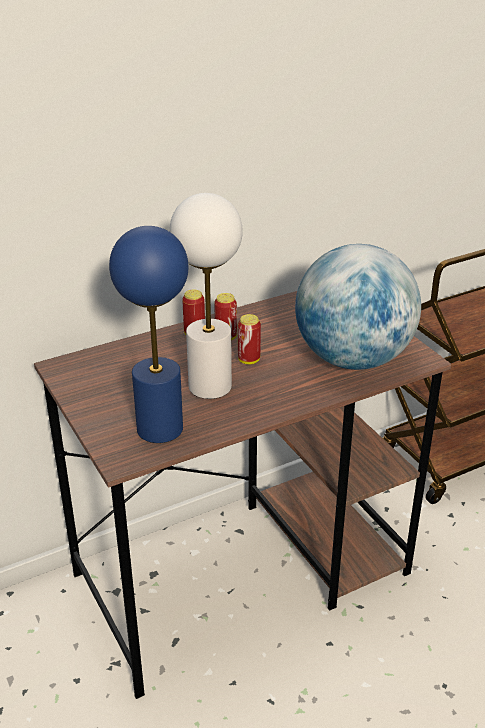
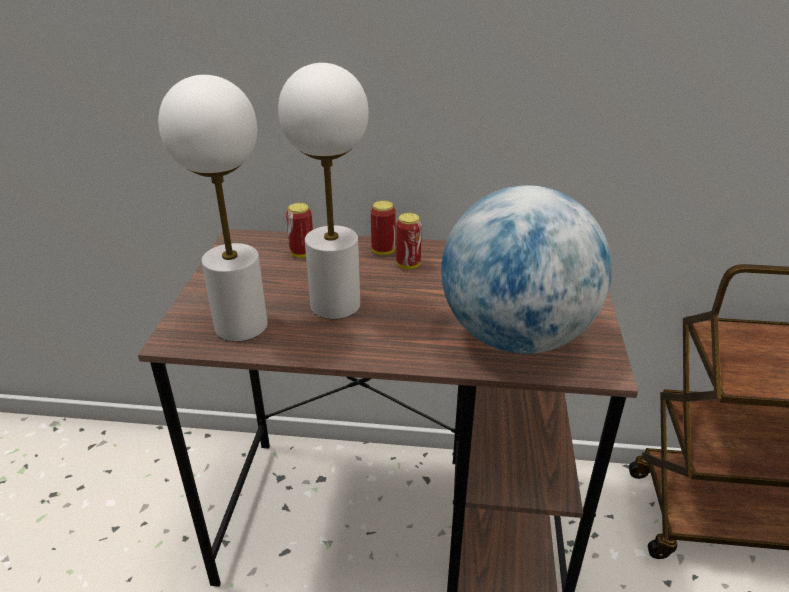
camera: 35 degrees right, 0 degrees up
(159, 429) = (240, 326): blue table lamp -> white table lamp
(249, 360) = (403, 294): can -> can (302, 253)

